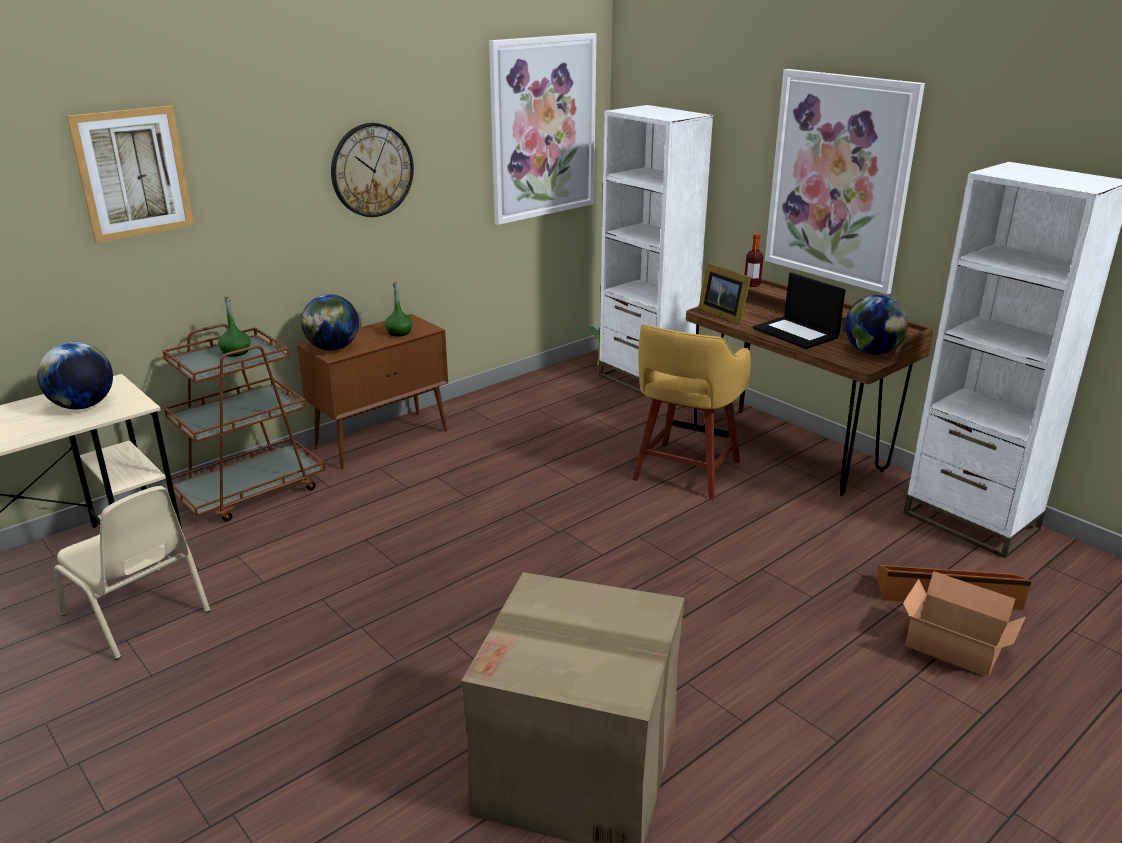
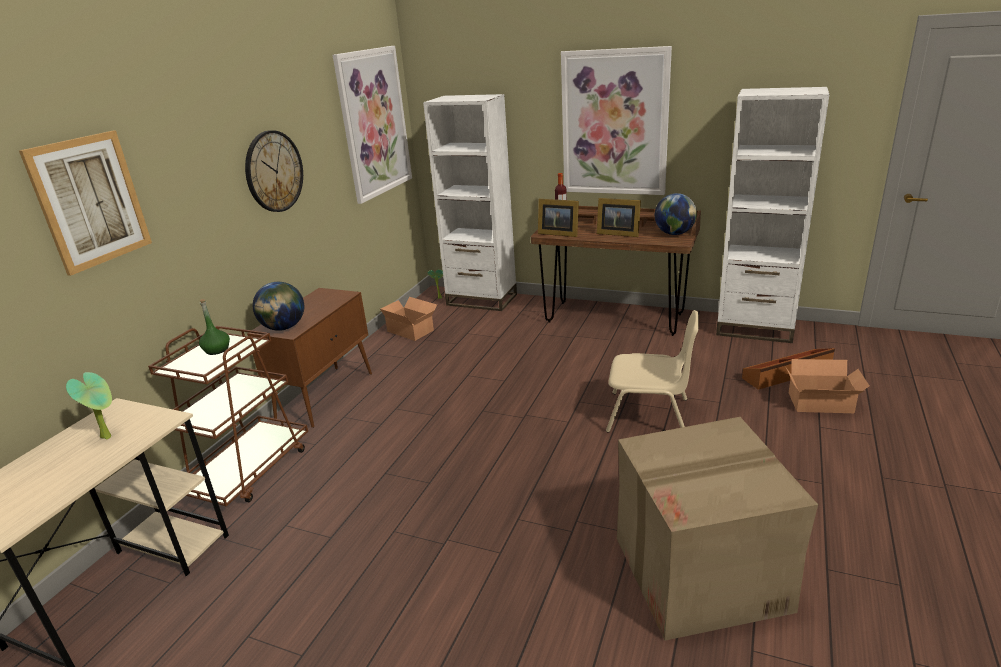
camera: 25 degrees left, 0 degrees up
(83, 406) = (109, 436): globe -> potted plant
(138, 613) = (237, 609): beige chair -> beige chair (649, 415)
(399, 332) = (326, 303): green bottle -> none
(532, 393) = (411, 330): none -> cardboard box
(684, 472) = (566, 351): yellow stool -> none
(796, 333) = (617, 233): laptop -> picture frame

